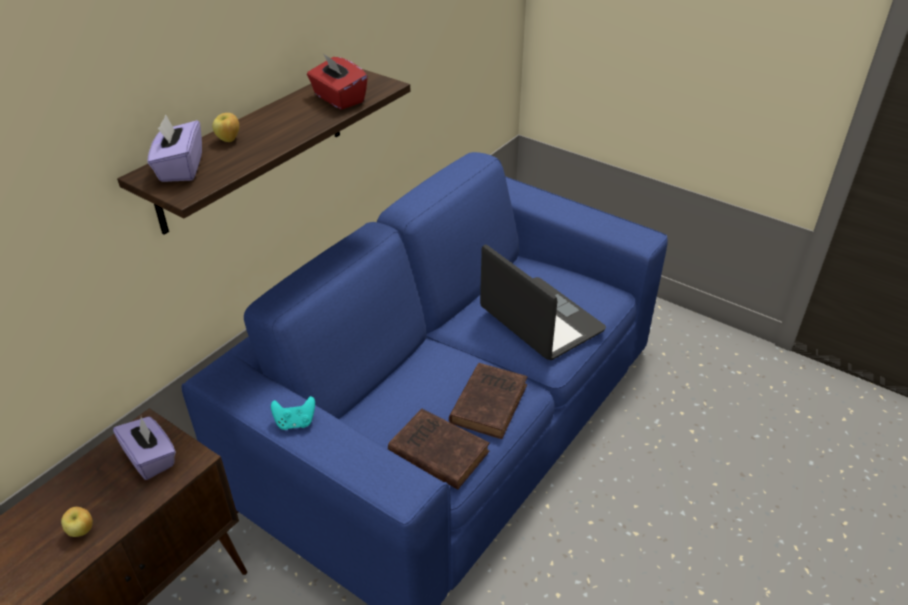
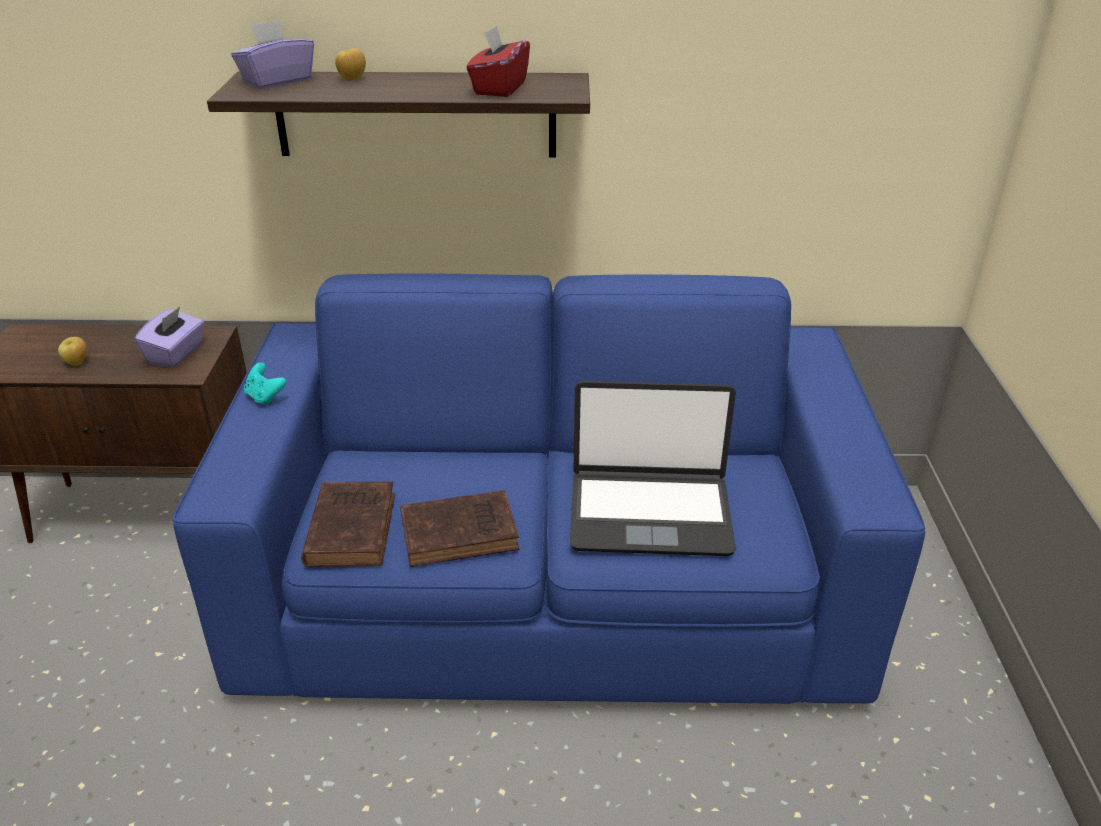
camera: 55 degrees right, 5 degrees down
(540, 320) = (650, 513): laptop -> laptop turned 75 degrees clockwise

